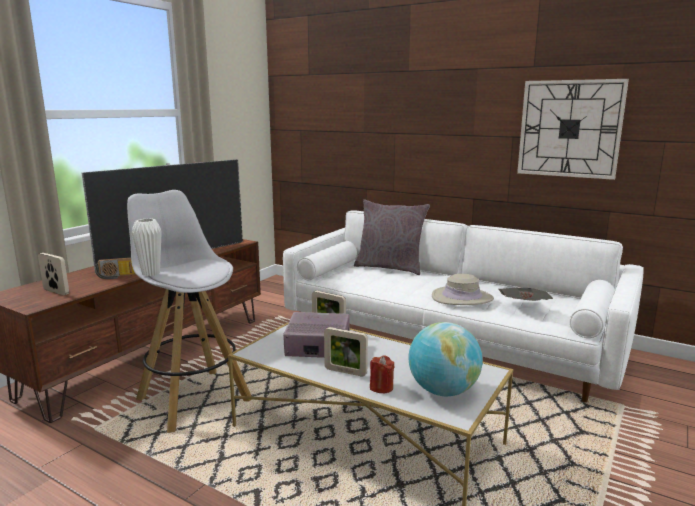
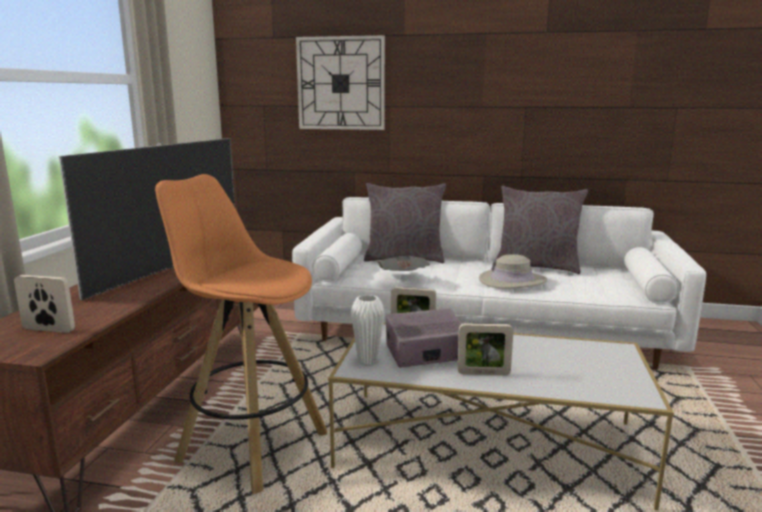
camera: 20 degrees left, 0 degrees up
(118, 276) = (120, 299): radio -> none
(151, 273) = (215, 285): white vase -> white vase (368, 359)
(193, 398) = (251, 445): white stool -> orange stool
(381, 387) = (538, 383): red candle -> none
(443, 391) = (601, 375): globe -> none
(502, 287) = (536, 266): none -> grey pillow
(524, 308) = (579, 283): newspaper -> newspaper (403, 278)
(569, 129) = (586, 97): wall clock -> wall clock (341, 83)

